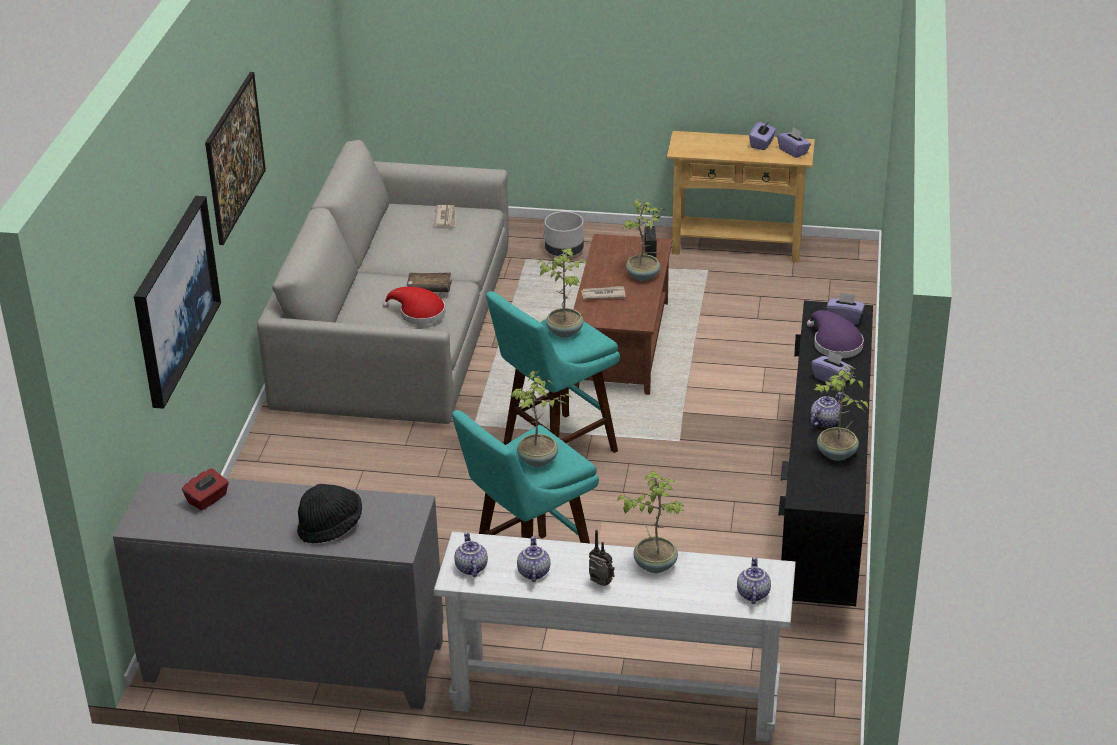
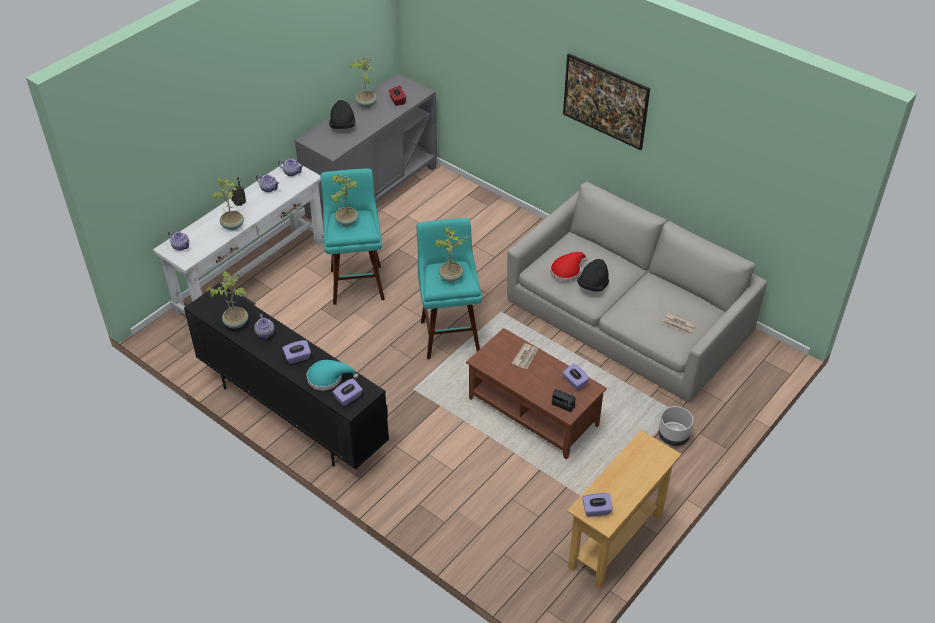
camera: 120 degrees right, 10 degrees up
(174, 299) = (501, 73): picture -> none
(429, 288) = (593, 285): brown book -> black hat
(643, 276) = (532, 386): potted plant -> potted plant (365, 104)
(762, 144) = (621, 497): purple tissue box -> purple tissue box (574, 382)
(834, 344) = (328, 378): purple hat -> turquoise hat

